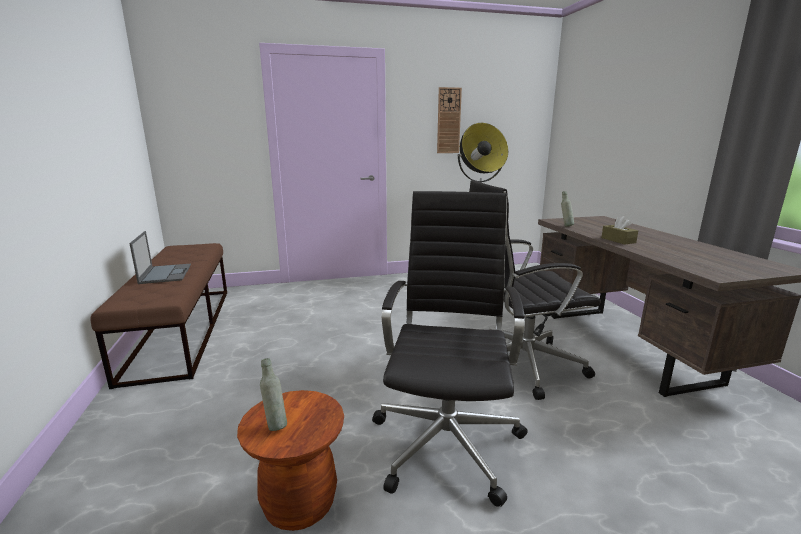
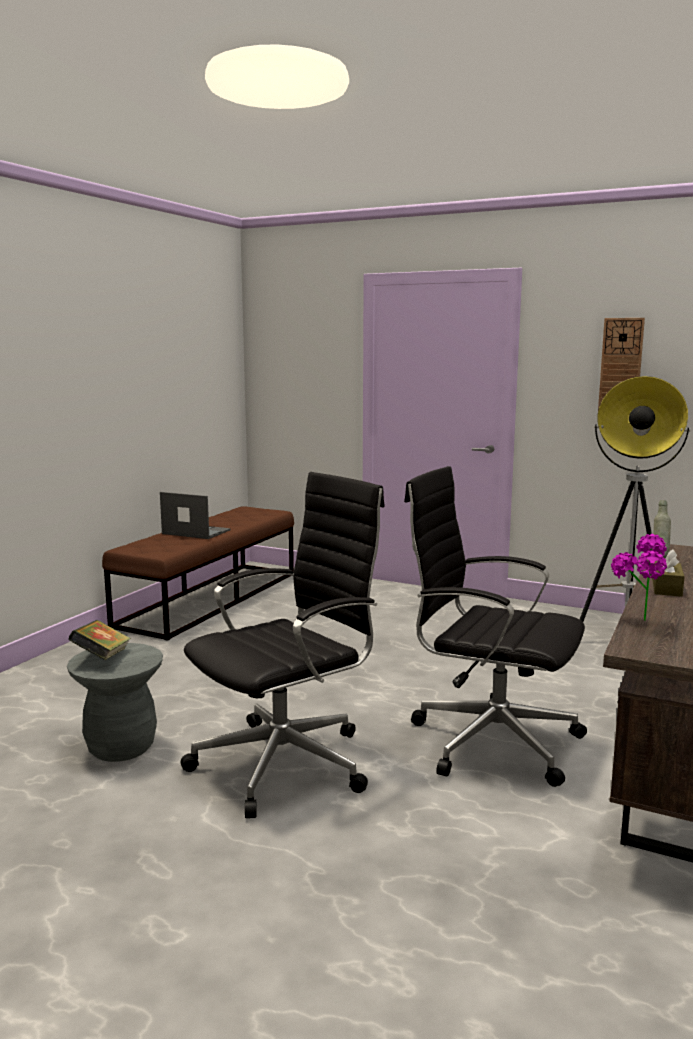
camera: 40 degrees right, 5 degrees down
(165, 273) = (195, 532): laptop -> laptop turned 90 degrees counterclockwise
(275, 424) = (102, 658): grey bottle -> book
(299, 504) = (121, 747): brown stool -> grey stool
(669, 261) = (637, 622): none -> potted plant

